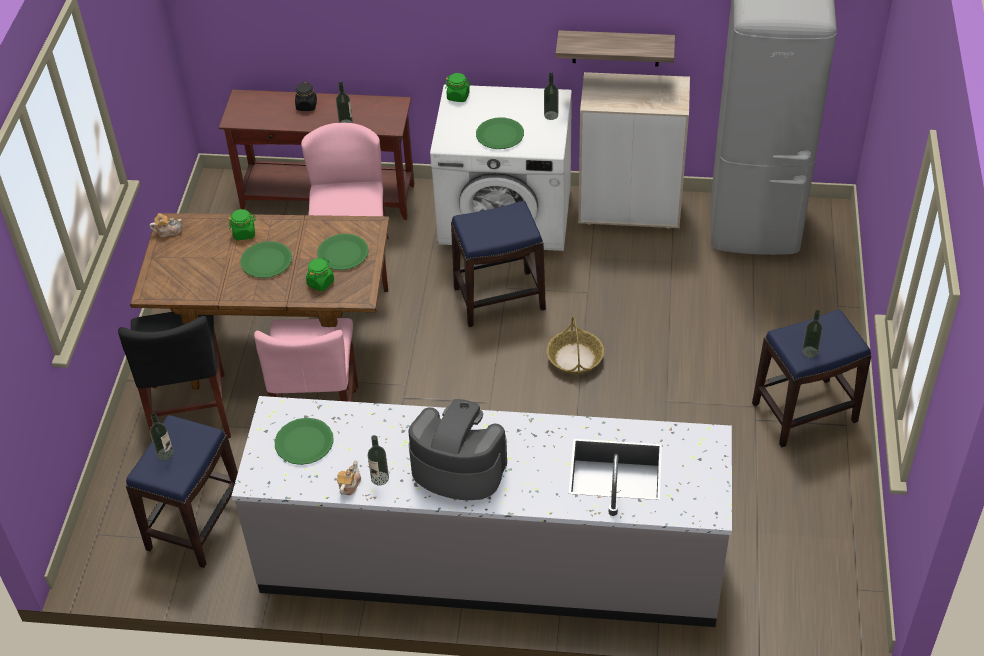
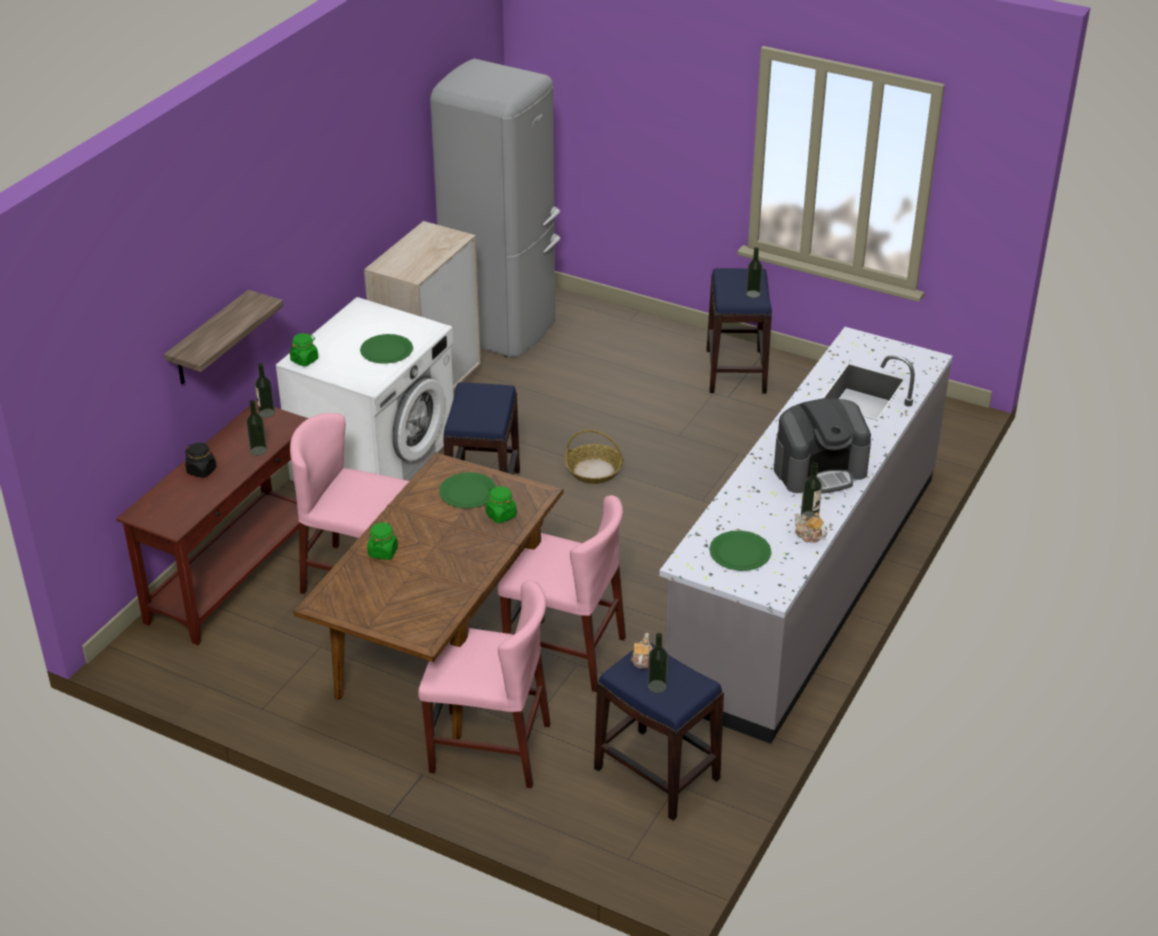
camera: 70 degrees left, 10 degrees down
(168, 231) = (333, 607): teapot -> teapot (642, 659)
(190, 410) = (490, 748): black chair -> pink chair
(266, 261) = (439, 545): green plate -> none
(458, 468) = (820, 470): coffee machine -> coffee machine turned 150 degrees counterclockwise
(551, 115) = (384, 316): bottle -> bottle (267, 413)
(615, 48) = (373, 229): shelf -> shelf (209, 340)

